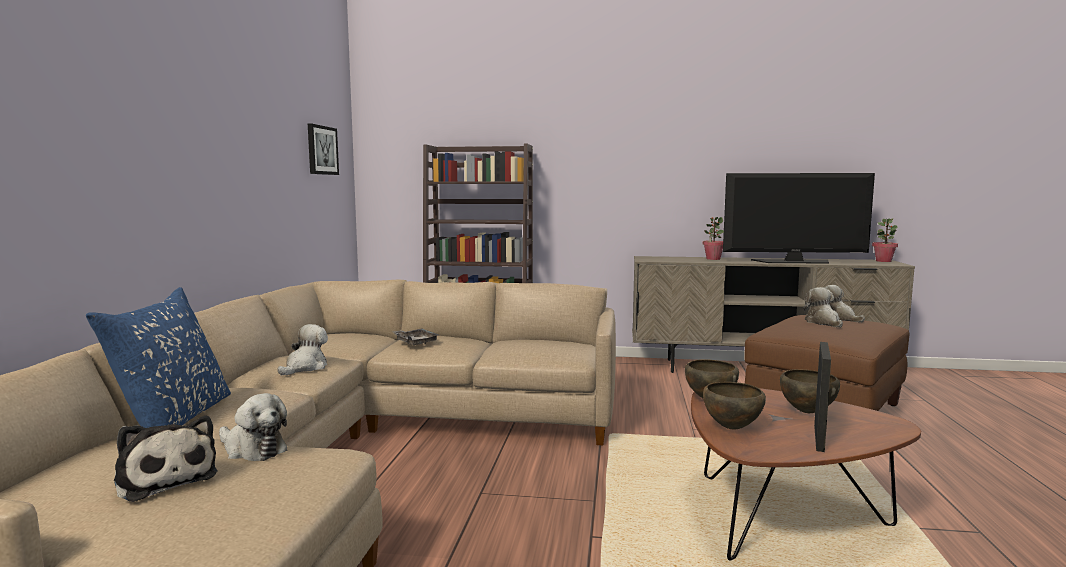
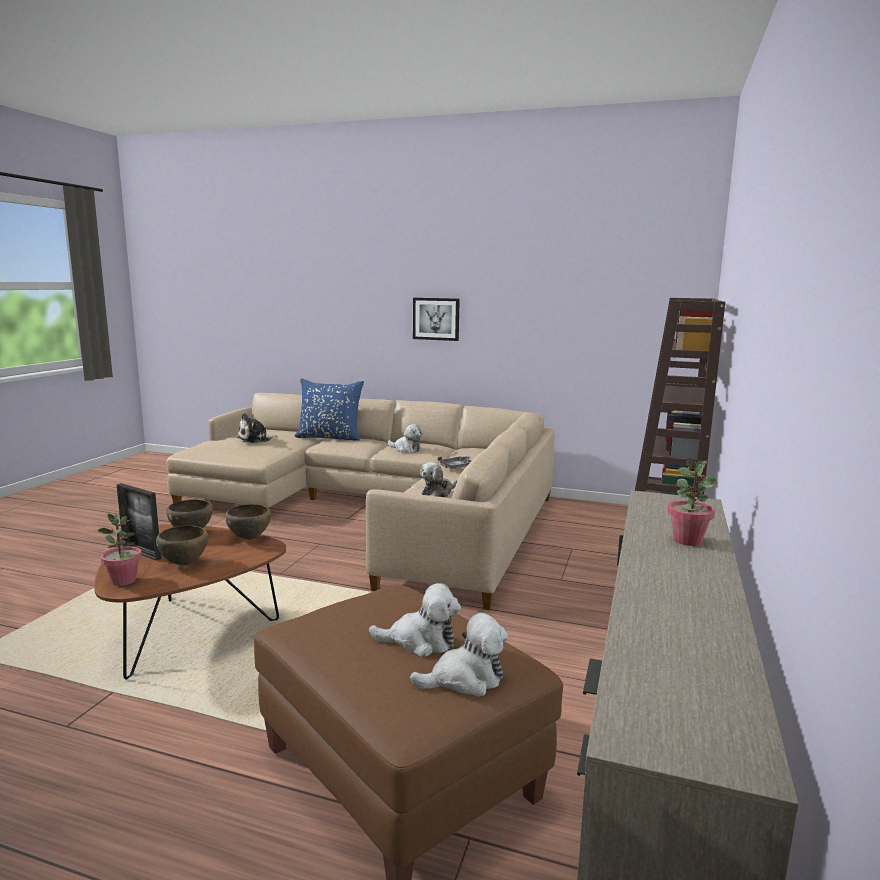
camera: 100 degrees right, 5 degrees up
(252, 450) = (280, 448): plush toy -> plush toy (438, 493)
(322, 150) = (633, 302): picture -> picture (436, 319)
(793, 261) = (656, 600): television -> none
(883, 261) = (720, 750): potted plant -> potted plant (123, 581)

